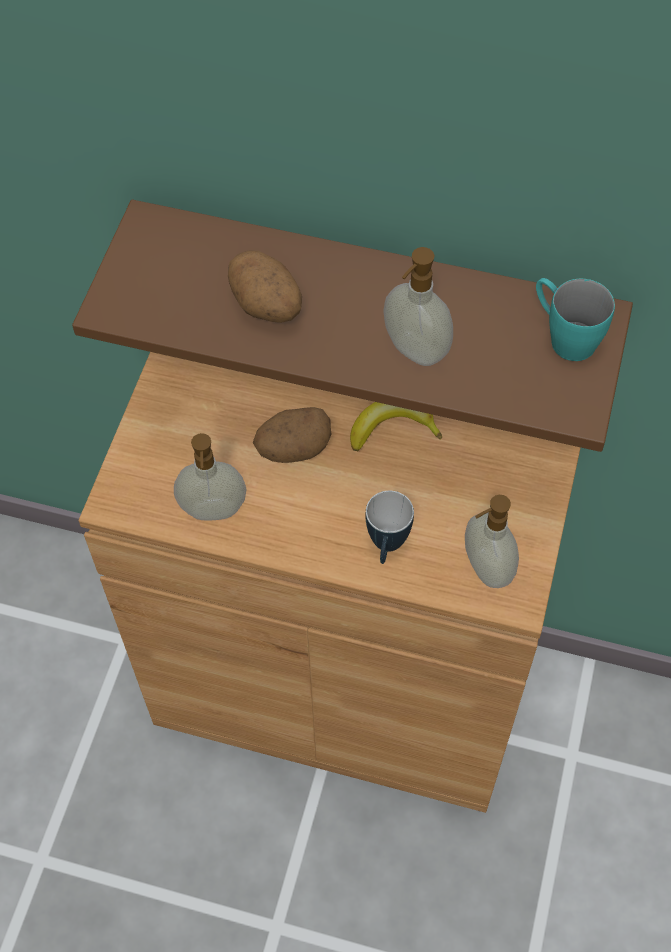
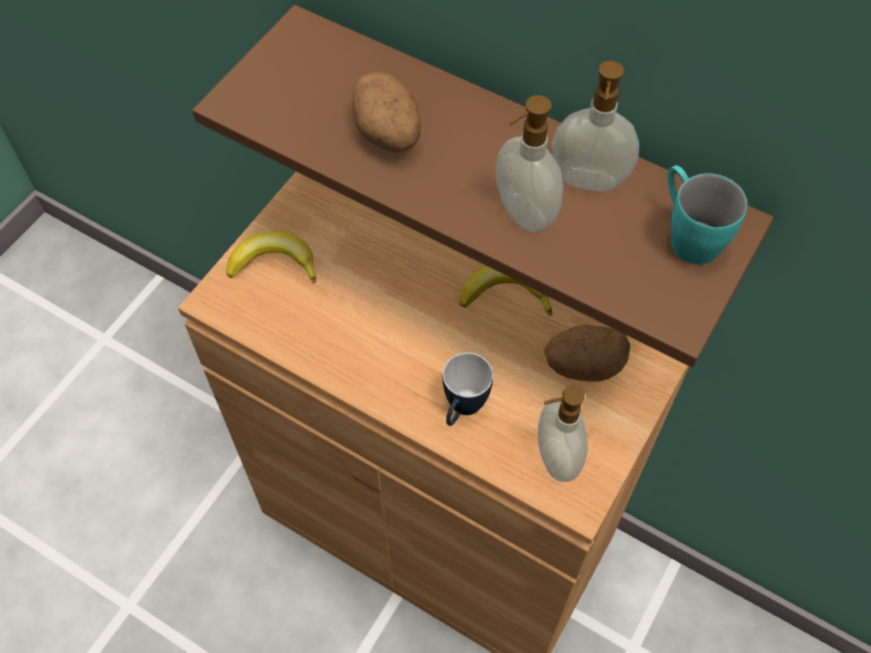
camera: 15 degrees right, 0 degrees up
(159, 454) = (274, 263): none -> banana
(213, 512) = (306, 331): soap dispenser -> soap dispenser (588, 182)
(293, 448) = (403, 290): potato -> potato (583, 365)

